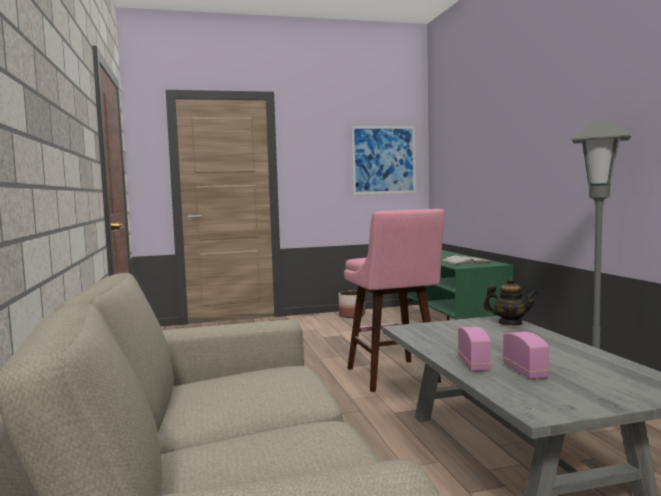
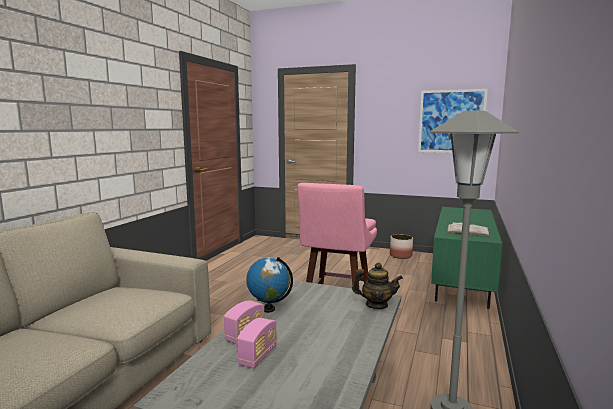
camera: 35 degrees right, 5 degrees up
(438, 346) = (269, 309): none -> globe
(510, 323) = (376, 305): teapot -> teapot turned 45 degrees counterclockwise

